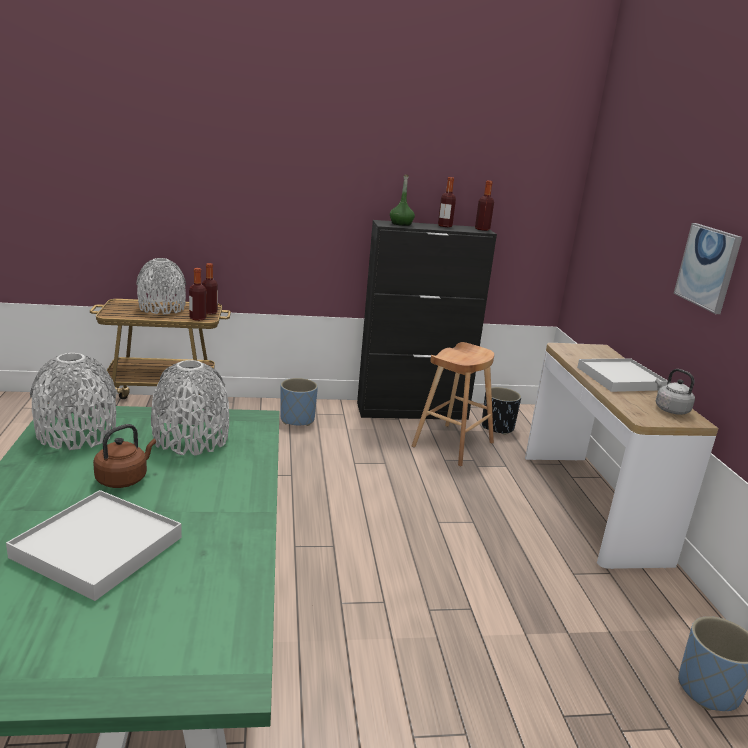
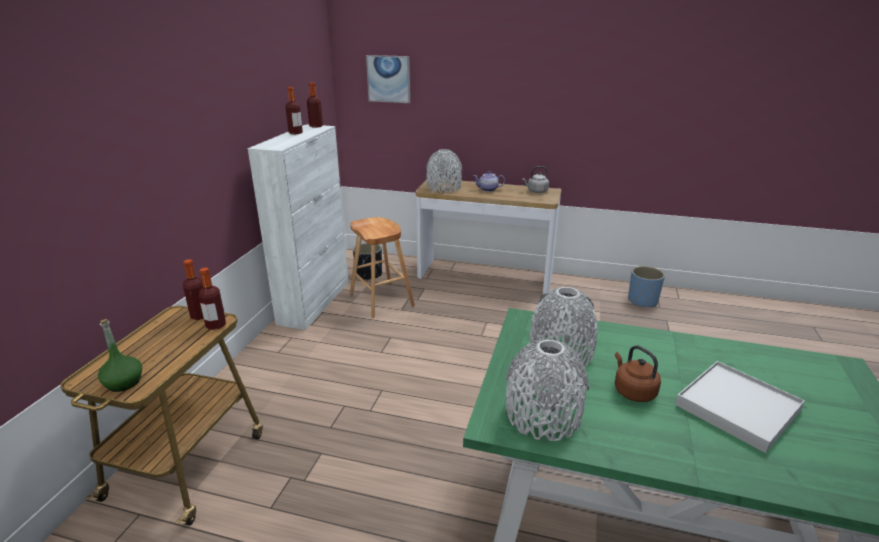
camera: 65 degrees left, 5 degrees up
(162, 308) = (150, 346): grey vase -> grey vase (444, 188)
(297, 419) = (280, 366): blue planter -> none
(401, 224) = (278, 143): green bottle -> green bottle (123, 383)
(413, 411) = (315, 302): black cabinet -> white cabinet
(620, 378) = (488, 190): white tray -> teapot
(708, 267) = (514, 103): picture -> picture (388, 79)

